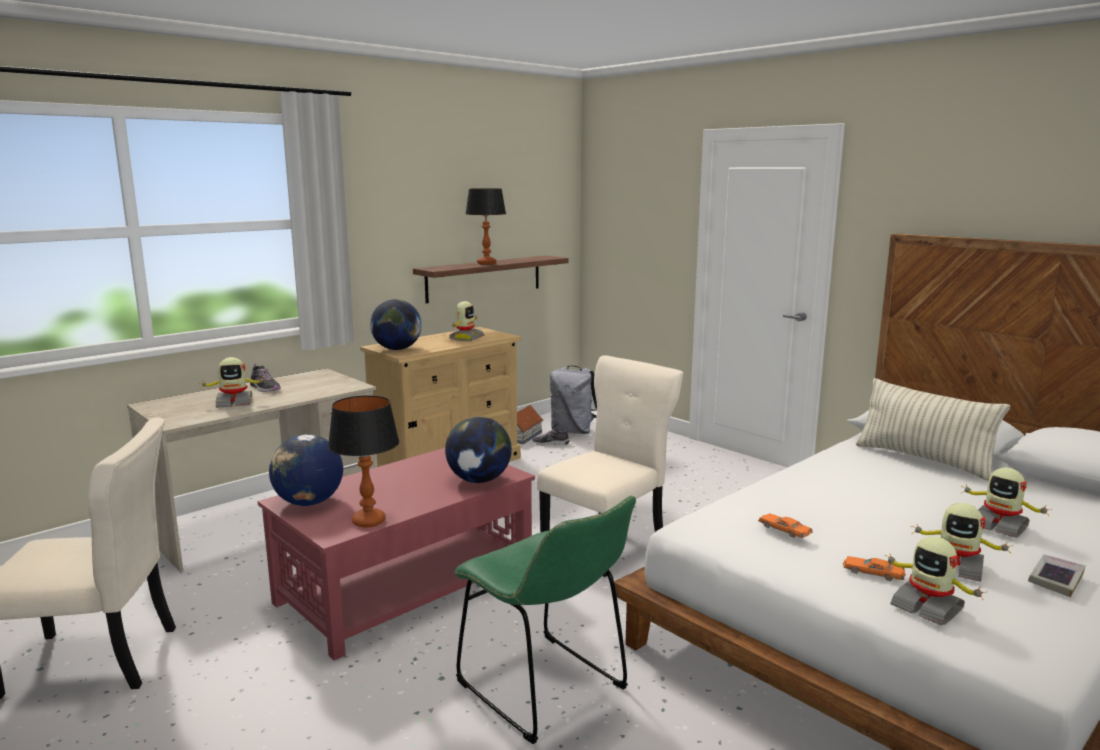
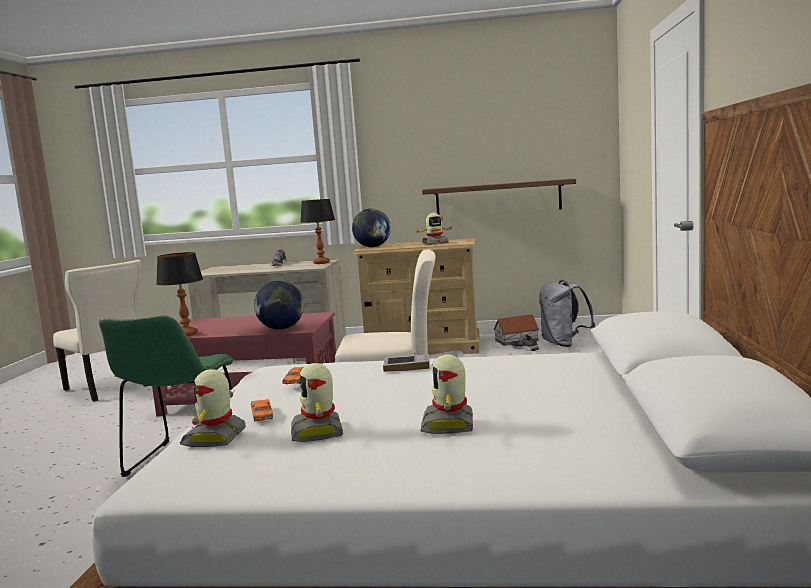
camera: 50 degrees right, 5 degrees down
(234, 403) = (244, 269): toy robot -> none
(308, 503) = (195, 323): globe -> none
(486, 263) = (487, 184): table lamp -> table lamp (321, 263)
(923, 460) = (593, 376): pillow -> none
(1055, 579) = (345, 461): book -> book (407, 366)

